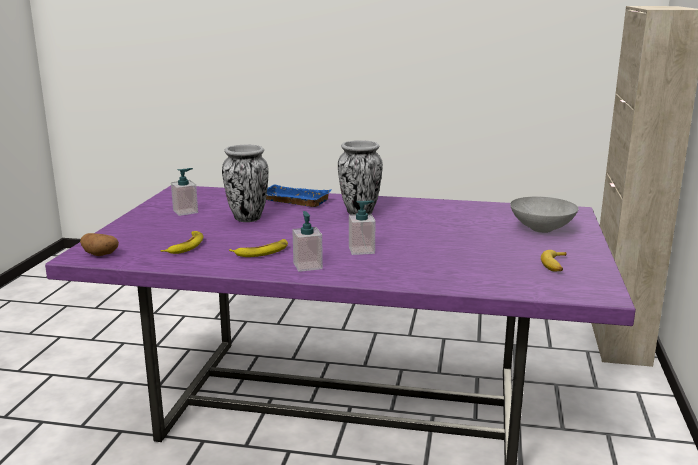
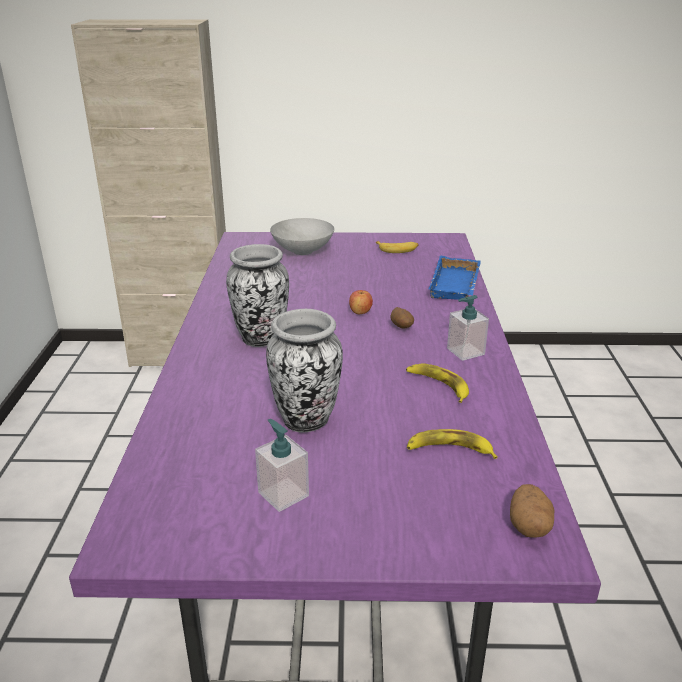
camera: 100 degrees left, 10 degrees up
(292, 201) = (209, 395): blue tray -> blue tray (456, 285)
(361, 250) = (401, 327): soap dispenser -> potato
(396, 240) = (360, 312): none -> apple

